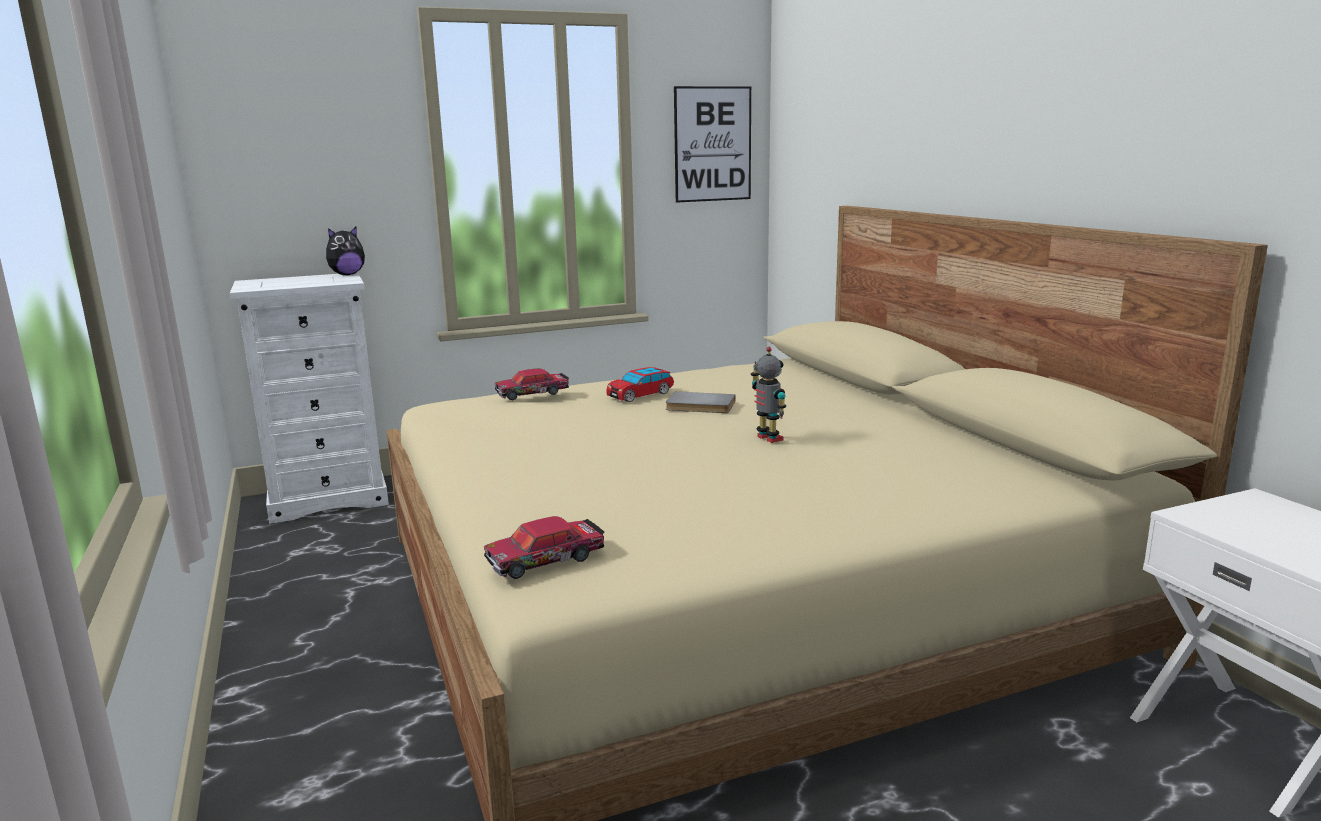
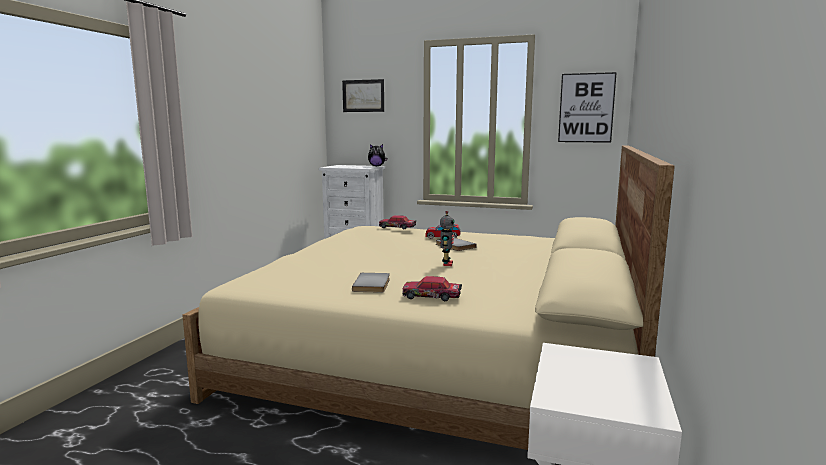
camera: 40 degrees right, 5 degrees down
(284, 121) = (363, 96): none -> picture
(546, 559) = (255, 276): toy car -> toy car (432, 296)
(775, 505) = (373, 284): none -> grey book

